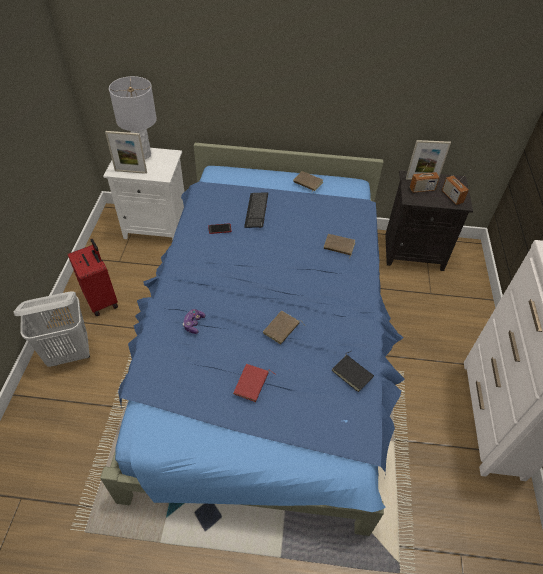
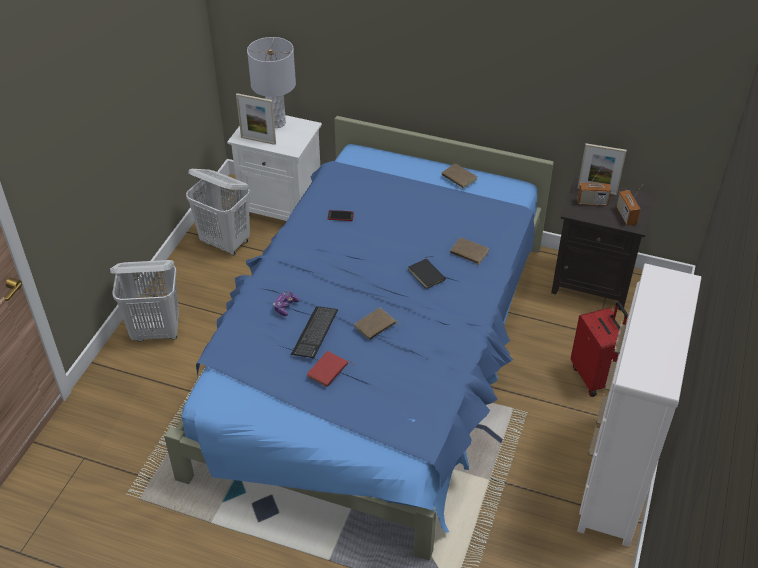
camera: 15 degrees right, 5 degrees down
(102, 300) = (202, 282): red suitcase -> red suitcase (595, 377)
(115, 262) = (226, 243): none -> white laundry basket
(256, 211) = (388, 202): keyboard -> keyboard (315, 333)
(353, 373) = (436, 379): black book -> black book (427, 275)

